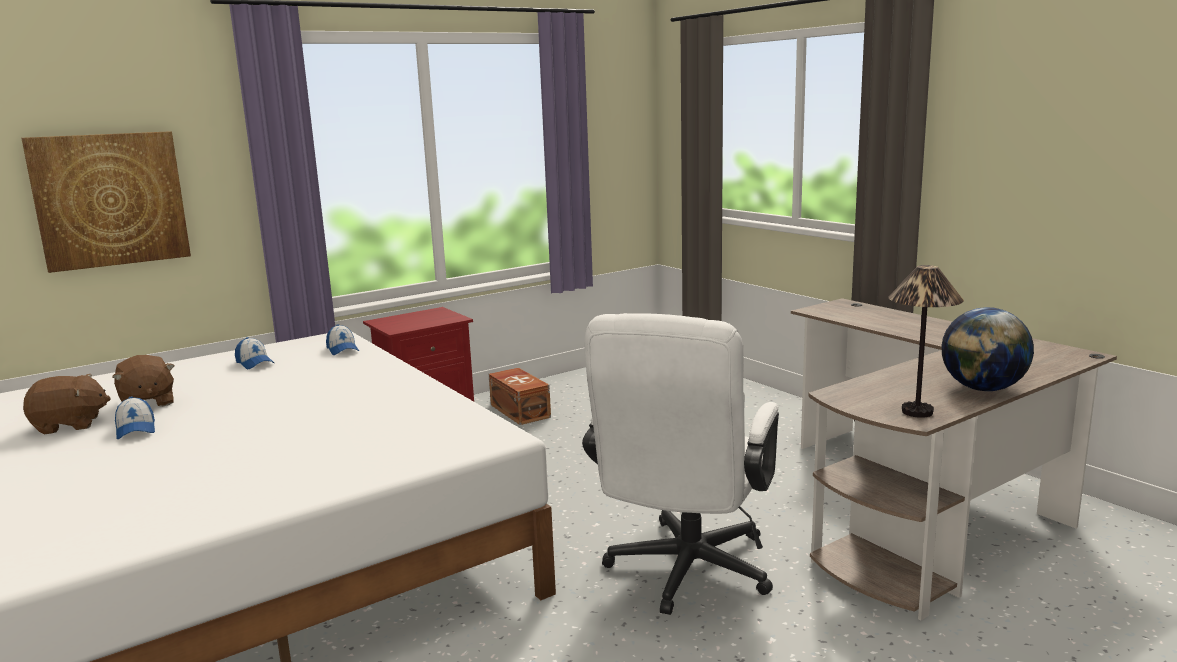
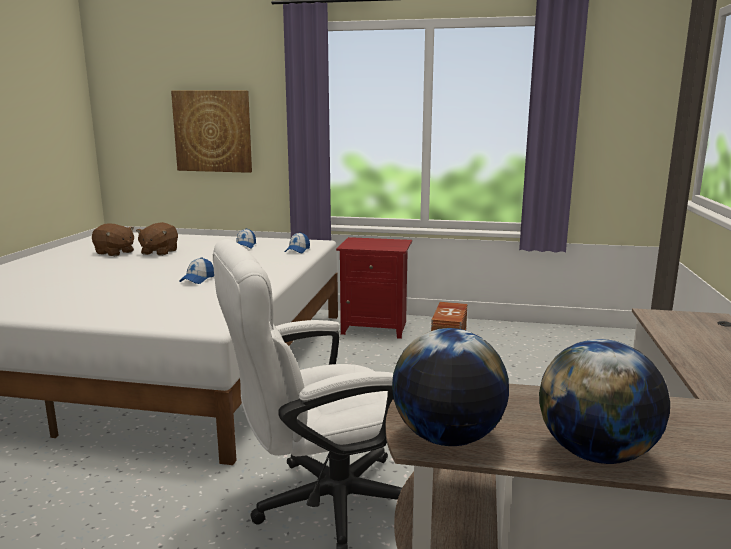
camera: 45 degrees right, 0 degrees up
(136, 430) = (122, 262): cap -> cap (197, 279)
(918, 412) = (447, 438): table lamp -> globe

